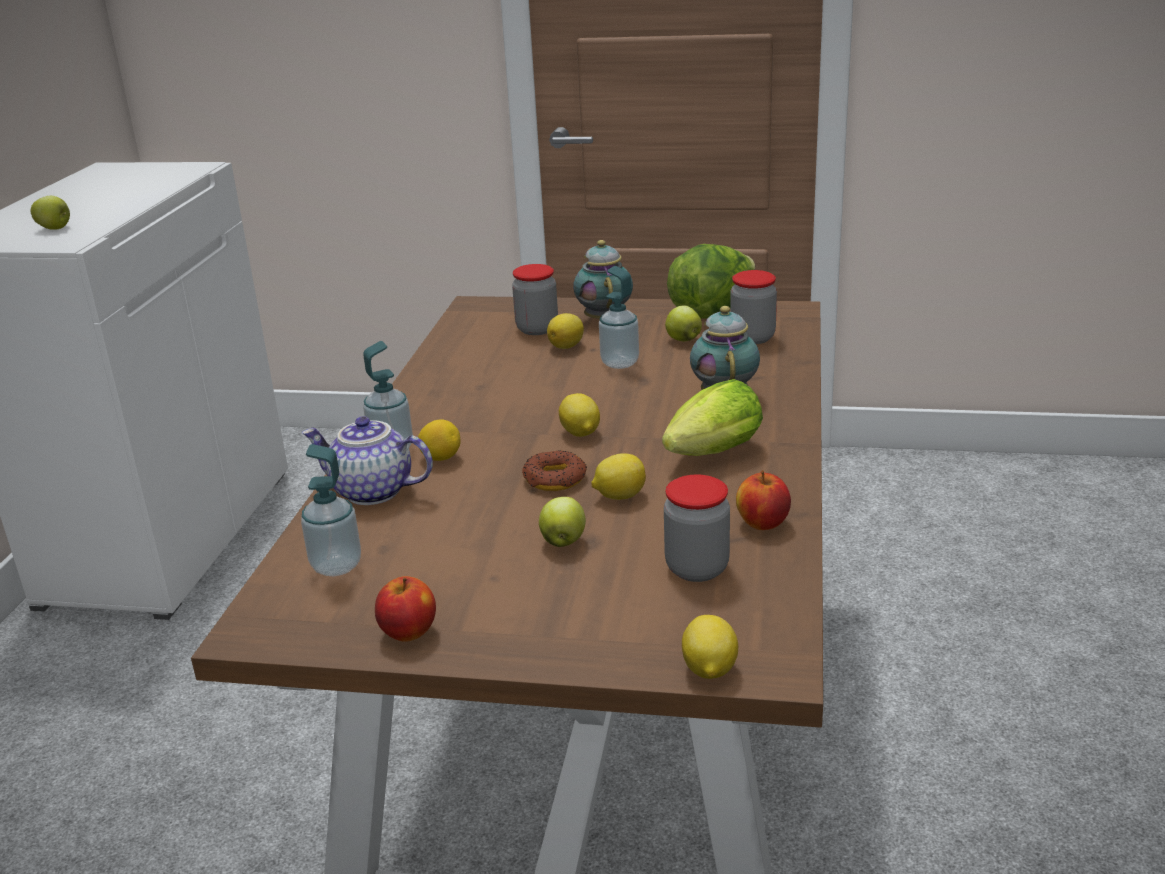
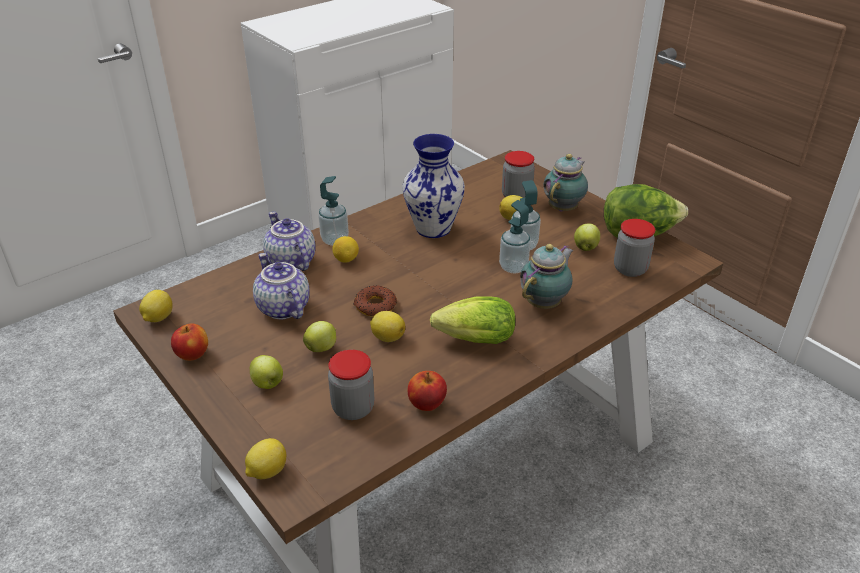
camera: 40 degrees right, 10 degrees up
(55, 229) = (308, 30): apple -> apple (268, 384)
(336, 566) = (219, 297): soap dispenser -> soap dispenser (513, 267)
(443, 534) = (282, 308): none -> teapot
(493, 389) = (432, 228): none -> vase
(580, 433) = (430, 283): lemon -> lemon (158, 318)

